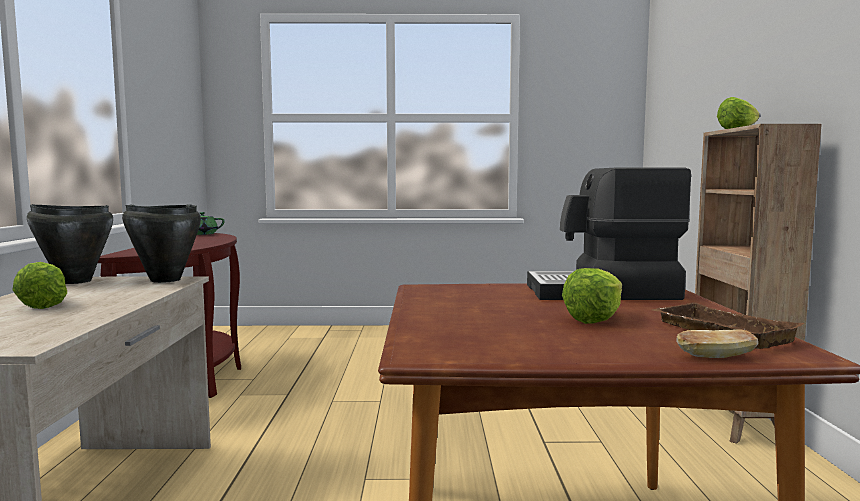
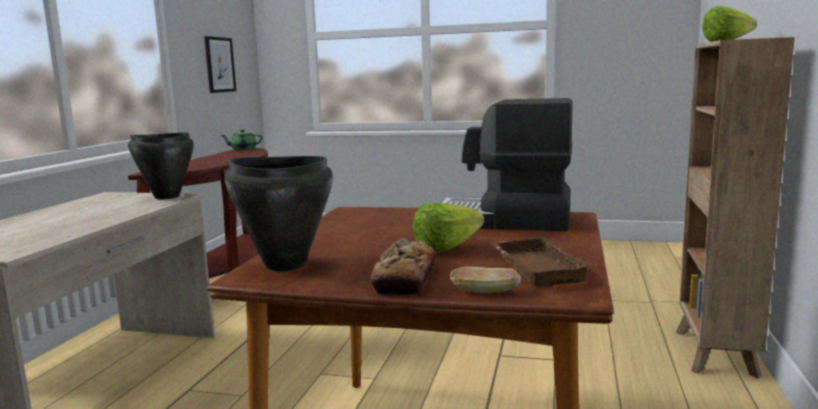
camera: 15 degrees right, 5 degrees up
(46, 303) = (60, 217): lettuce -> none
(74, 281) = (101, 197): black cooking pot -> black cooking pot (284, 265)
(171, 141) = (219, 65): none -> picture
(608, 349) = (405, 279): none -> bread

